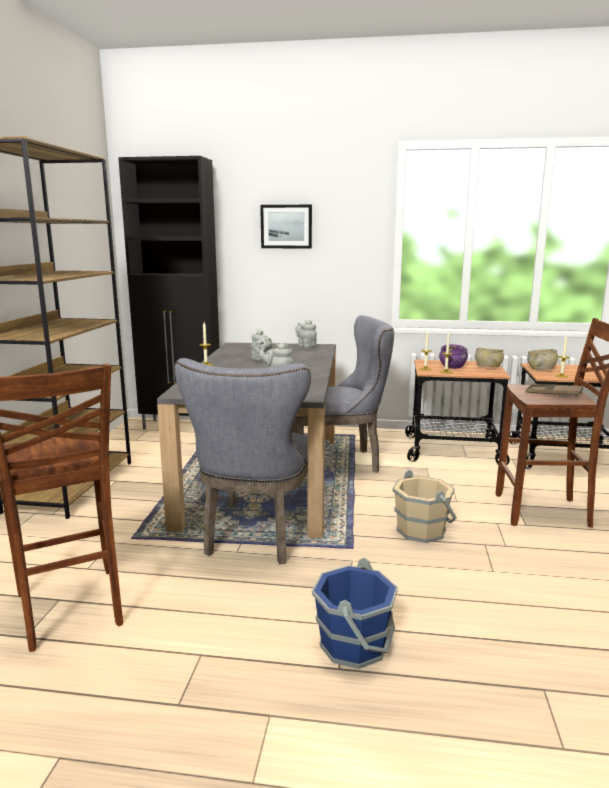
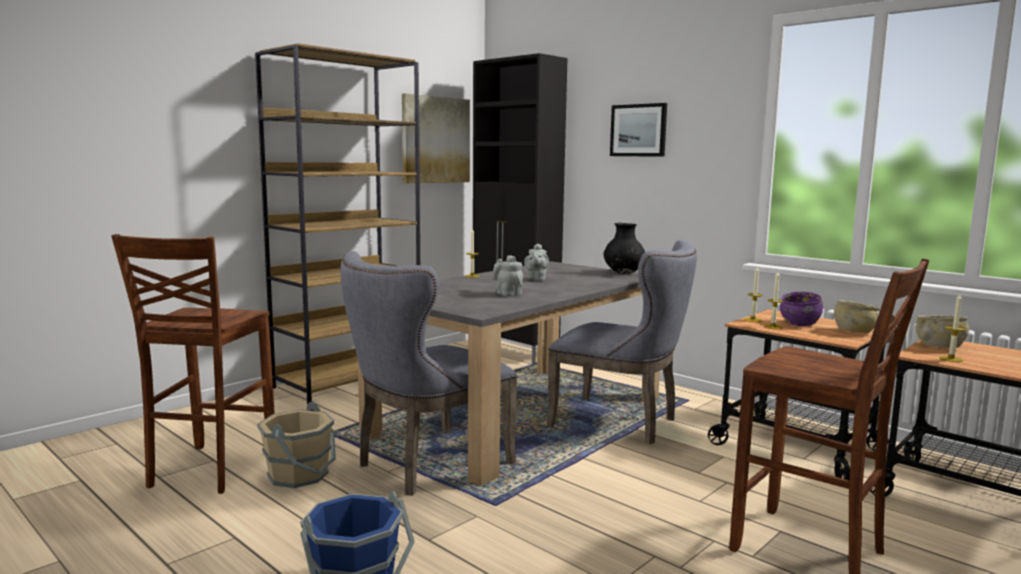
camera: 35 degrees right, 5 degrees down
(85, 235) = (435, 140): none -> picture
(306, 346) = (623, 273): grey teapot -> black vase
(421, 530) = (601, 515): beige bucket -> beige bucket (299, 474)
(553, 393) = (822, 366): brown tray -> none

